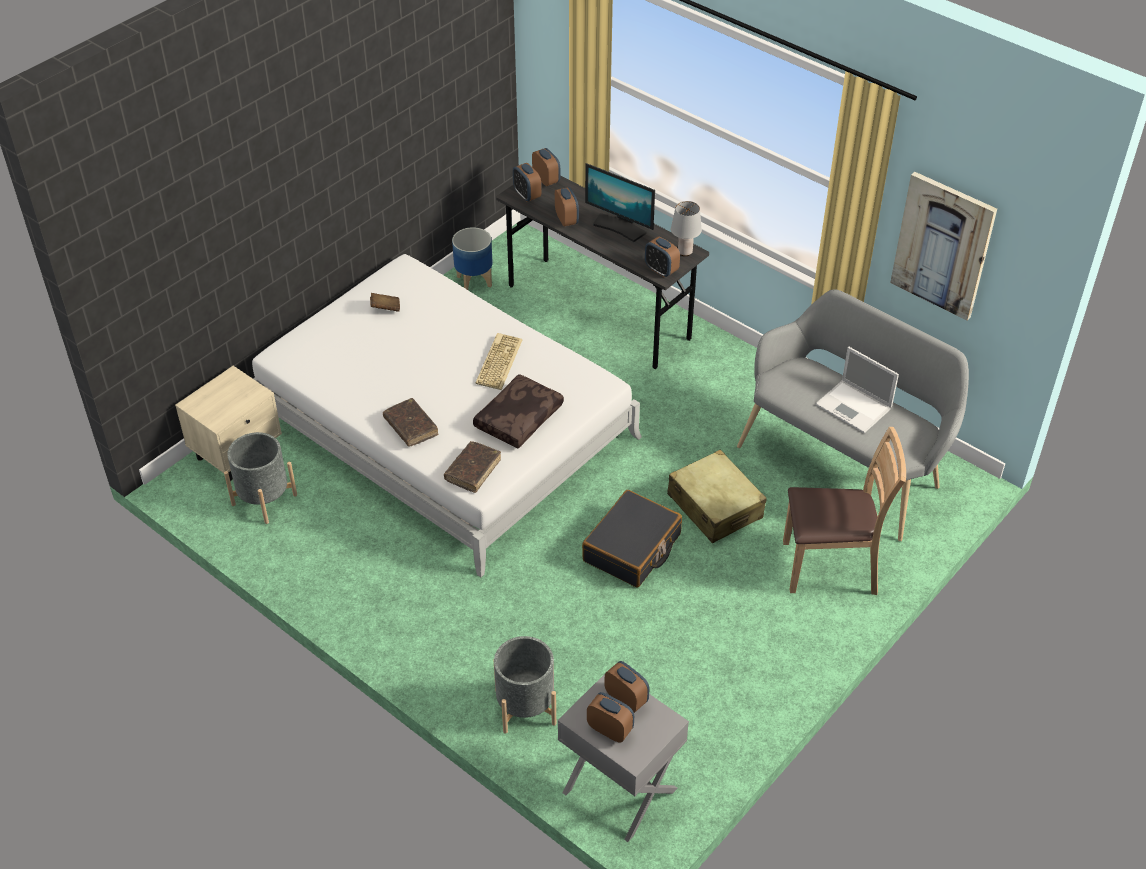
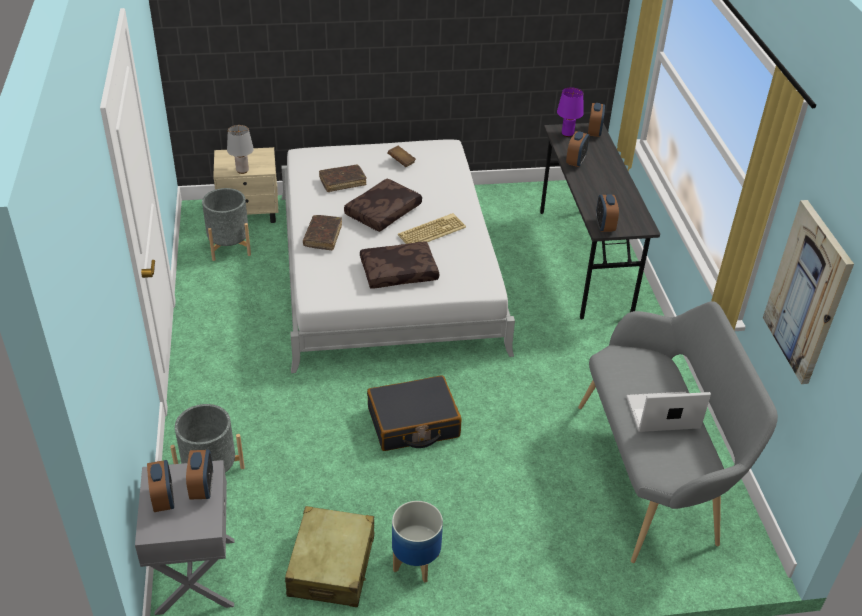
camera: 40 degrees right, 5 degrees down
(434, 370) = (383, 213): none -> brown pillow
(473, 470) = (325, 285): brown book -> brown book (342, 182)
(474, 281) = (520, 197): planter -> planter (416, 562)
(527, 195) = (567, 134): alarm clock -> purple table lamp
(619, 227) = (609, 185): monitor -> none
(684, 252) = (639, 224): grey table lamp -> grey table lamp (242, 170)
(715, 506) = (509, 436): beige suitcase -> beige suitcase (332, 566)
(831, 566) = (548, 540): brown chair -> none
(854, 407) = (661, 413): laptop -> laptop turned 90 degrees clockwise

